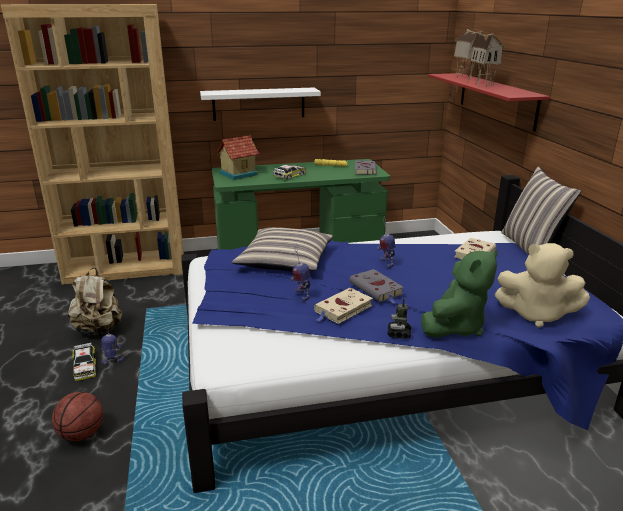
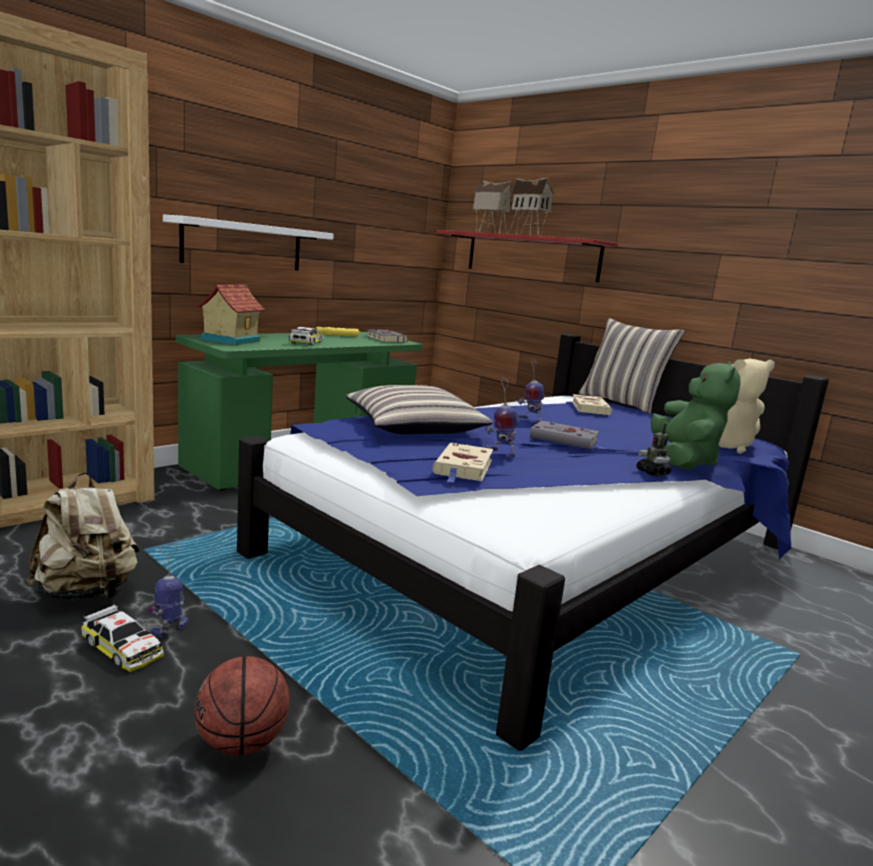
camera: 35 degrees left, 10 degrees down
(342, 309) = (567, 459): beige book -> beige book (463, 468)

